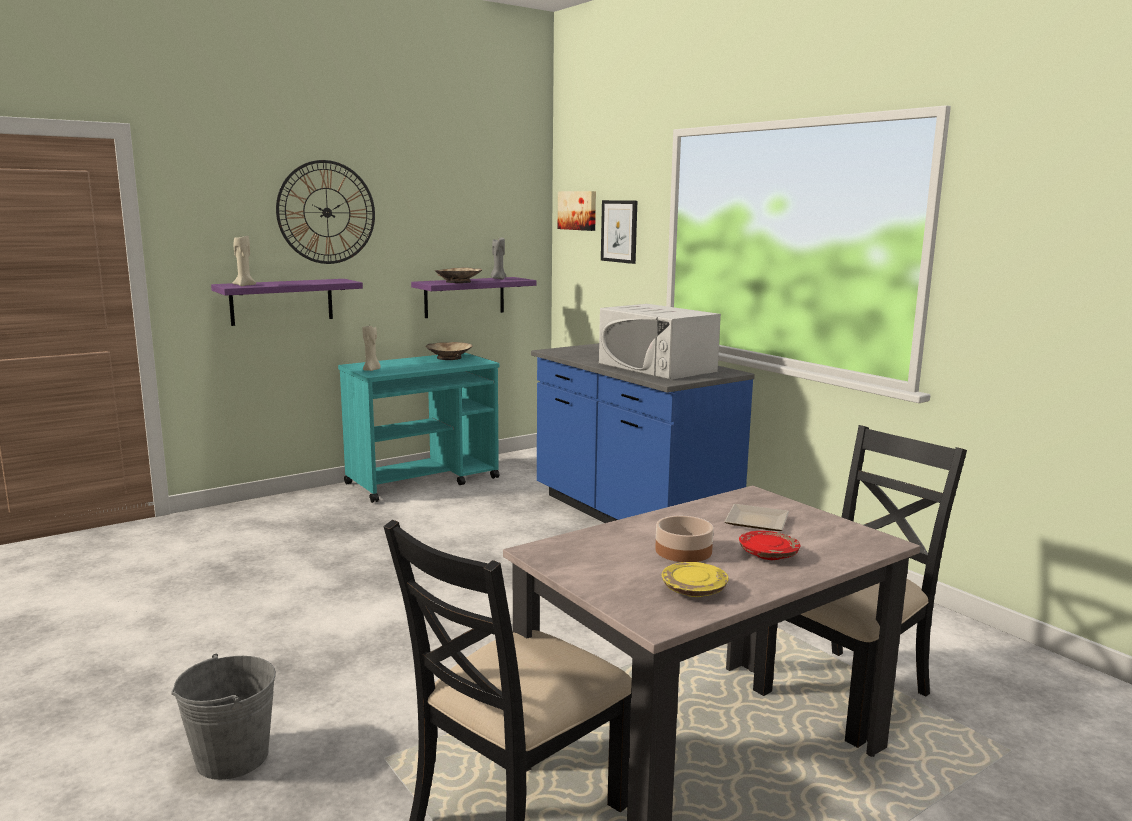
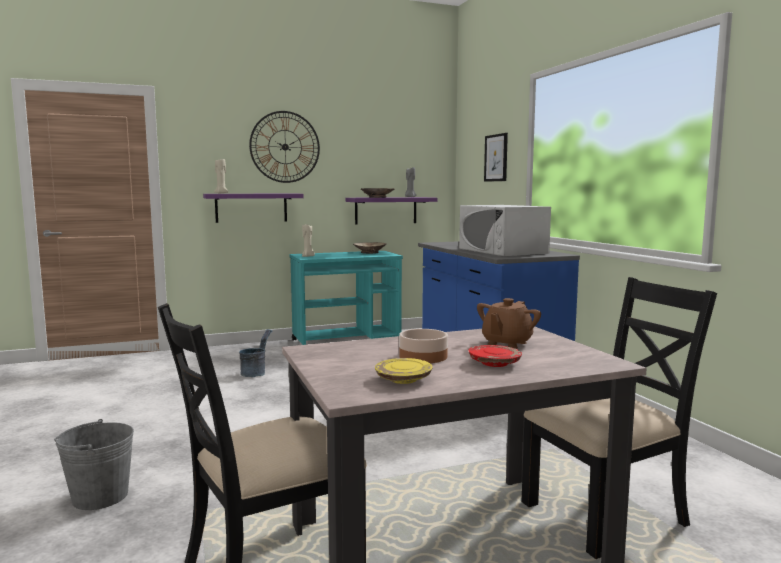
camera: 15 degrees right, 5 degrees down
(326, 543) = (256, 373): none -> grey bucket
(578, 210) = (471, 146): picture -> none
(755, 520) = (506, 343): plate -> brown teapot

